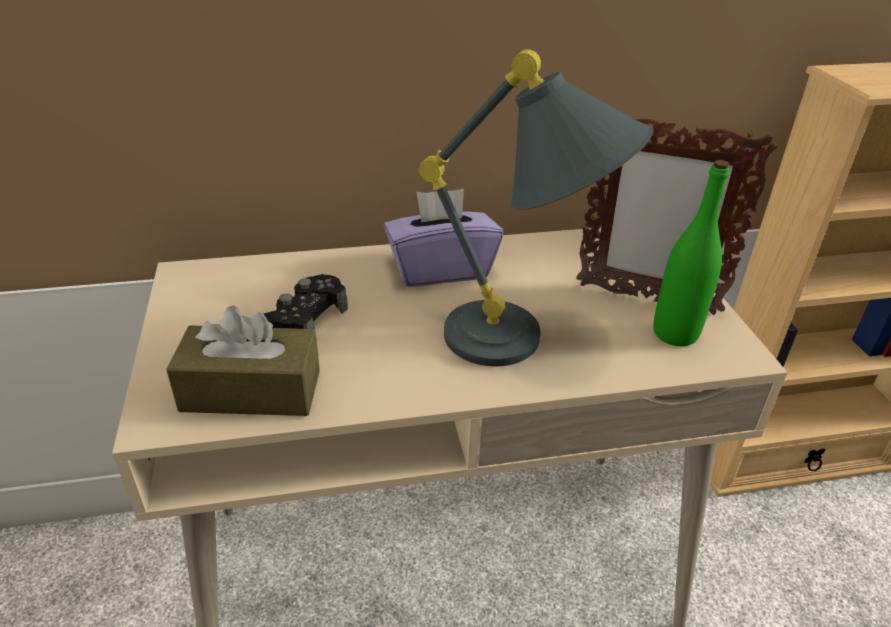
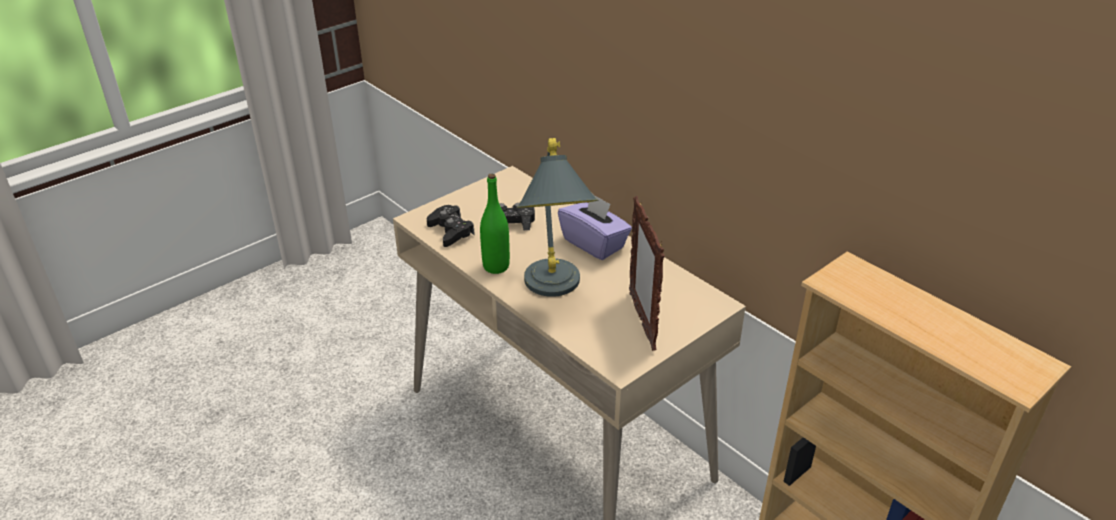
camera: 60 degrees right, 0 degrees up
(251, 391) = (451, 231): brown tissue box -> black game controller
(675, 333) = (616, 339): green bottle -> green bottle (496, 266)

